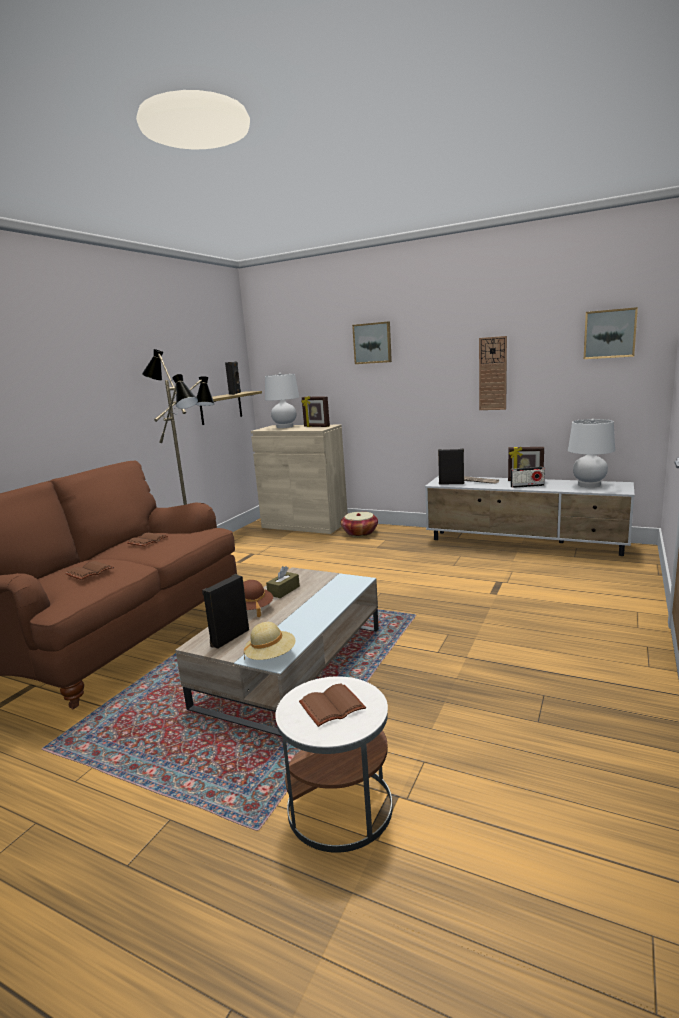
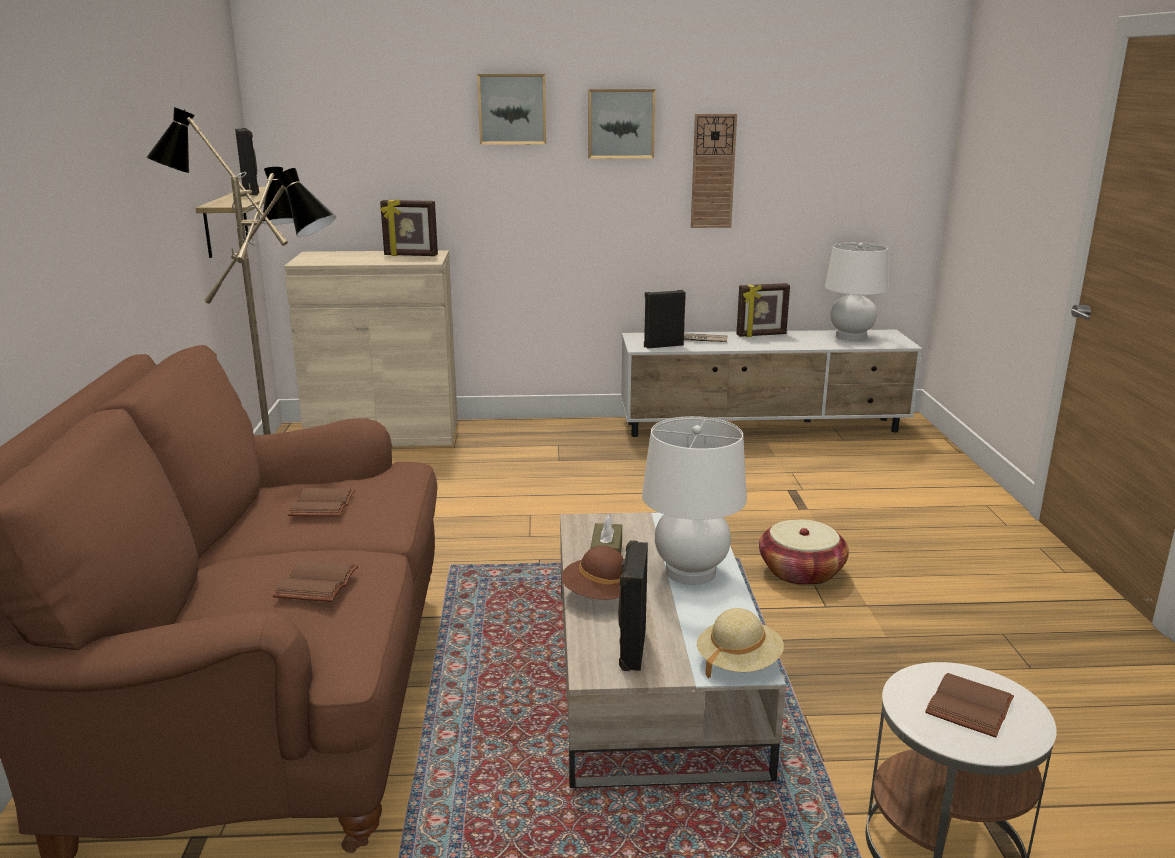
camera: 30 degrees left, 5 degrees up
(285, 427) = (342, 256): white table lamp -> white table lamp (690, 572)
(360, 533) = (501, 438): basket -> basket (801, 572)
(527, 486) = (775, 343): radio -> none
(609, 334) = (876, 122): picture -> picture (621, 123)

